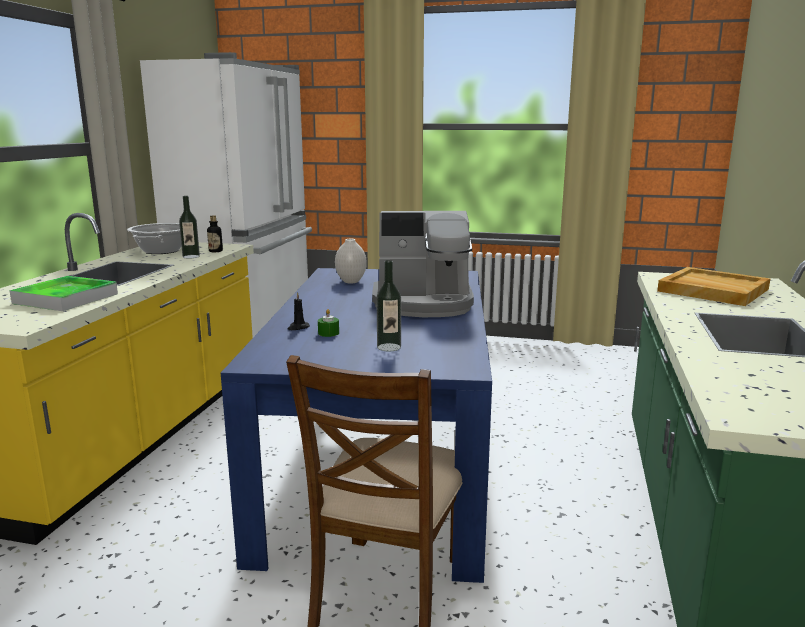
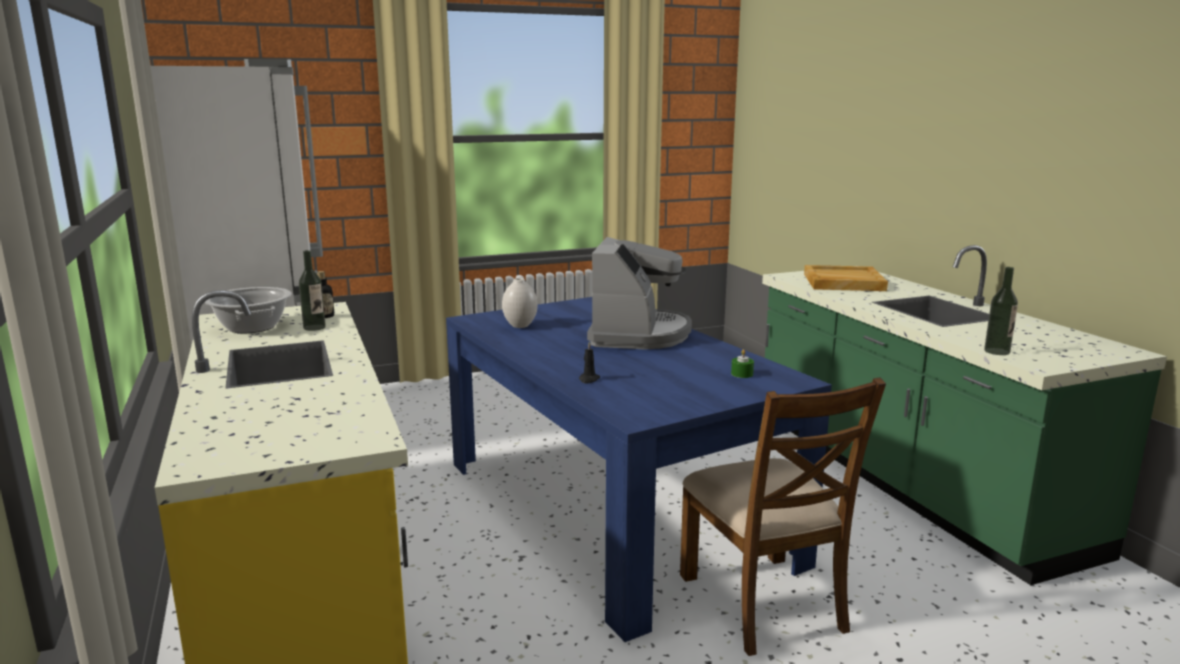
camera: 35 degrees left, 0 degrees up
(66, 298) = (317, 403): tray -> none
(328, 333) = (628, 378): green candle -> green candle (742, 374)
(389, 347) = (705, 378): bottle -> bottle (997, 351)
(423, 304) = (638, 334): coffee machine -> coffee machine turned 45 degrees counterclockwise

